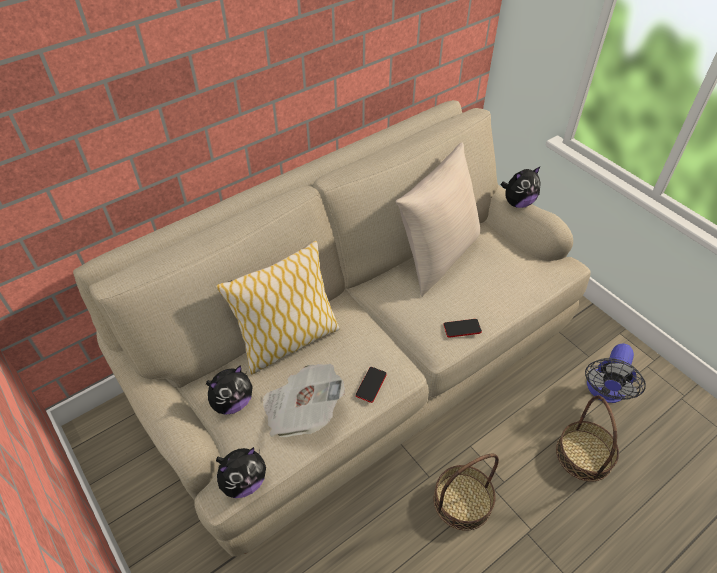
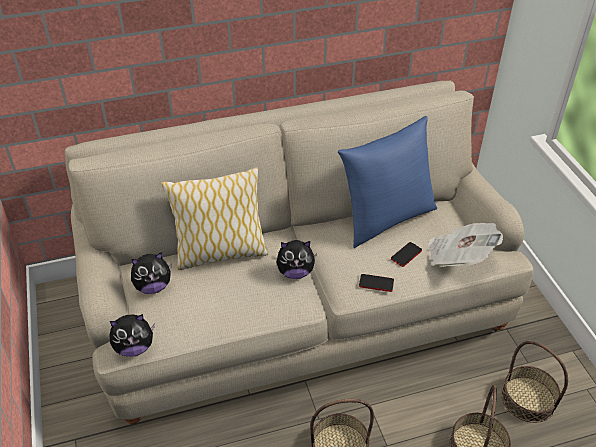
camera: 20 degrees right, 5 degrees down
(302, 411) = (204, 309): newspaper -> newspaper (459, 257)
(371, 385) = (272, 306): phone -> phone (406, 255)
(437, 256) = (386, 218): beige pillow -> blue pillow
(518, 203) = (483, 189): plush toy -> plush toy (295, 272)
(604, 391) = (528, 399): fan -> basket

